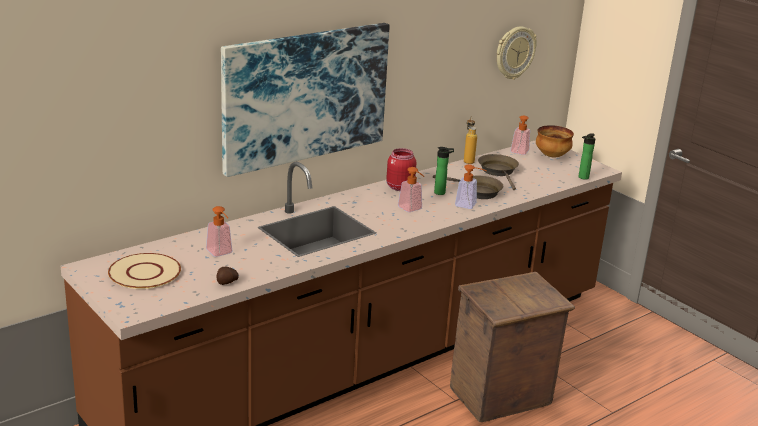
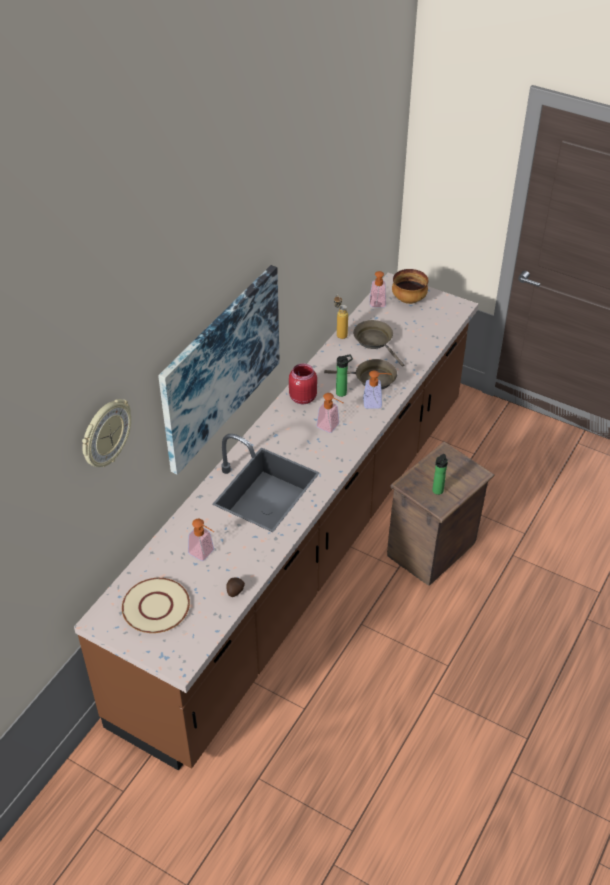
camera: 20 degrees left, 20 degrees up
(514, 52) = (362, 217): wall clock -> wall clock (105, 434)
(582, 178) = (450, 325): bottle -> bottle (437, 492)

